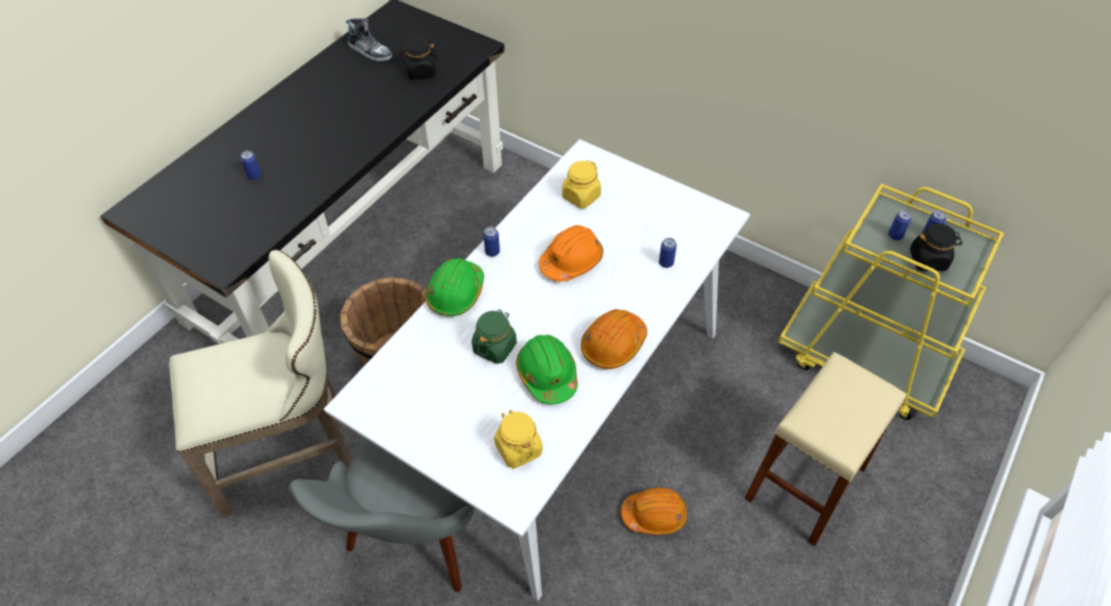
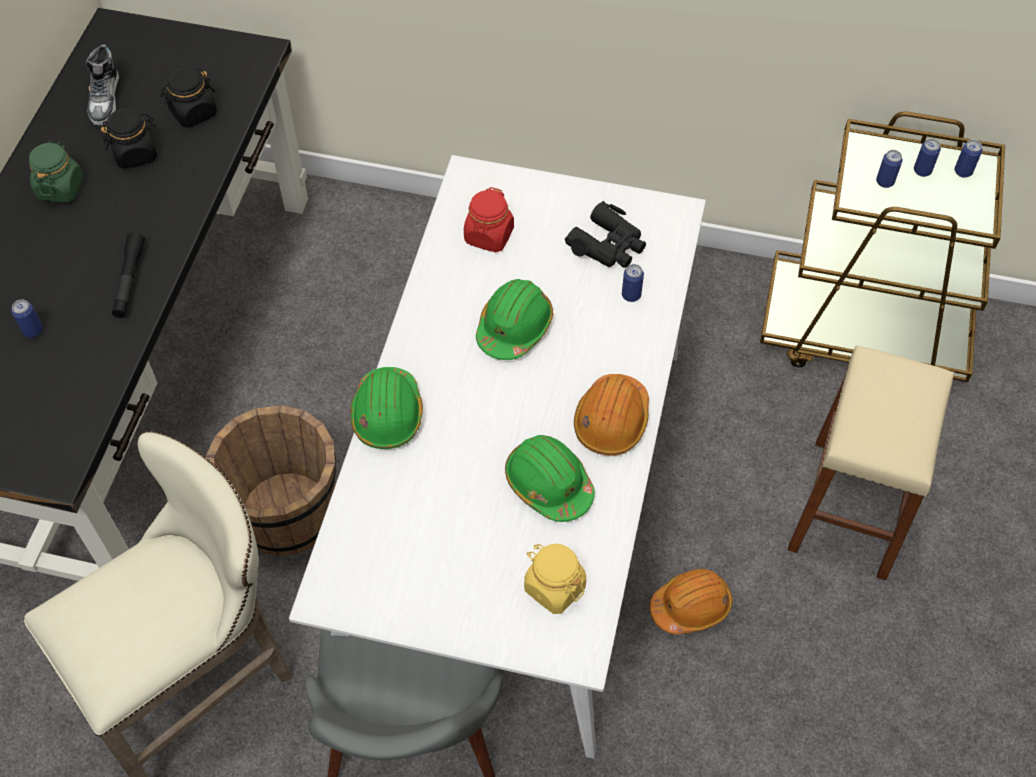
camera: 20 degrees left, 5 degrees up
(329, 162) = (129, 280): none -> black flashlight
(370, 51) = (105, 99): shoe -> shoe turned 75 degrees clockwise
(492, 252) = (409, 344): can -> can (963, 171)
(495, 347) = (469, 469): green jar -> green jar (60, 188)
(571, 261) = (514, 327): orange hard hat -> green hard hat
(581, 196) = (489, 236): yellow jar -> red jar
(664, 225) = (608, 245): none -> black binoculars
(864, 359) = (864, 332): yellow cart -> brown cart
(928, 260) = (932, 202): black jar -> black jar (136, 153)

